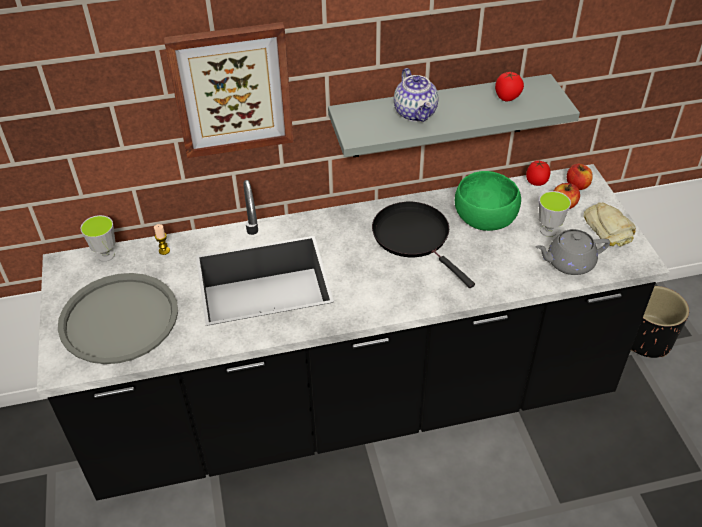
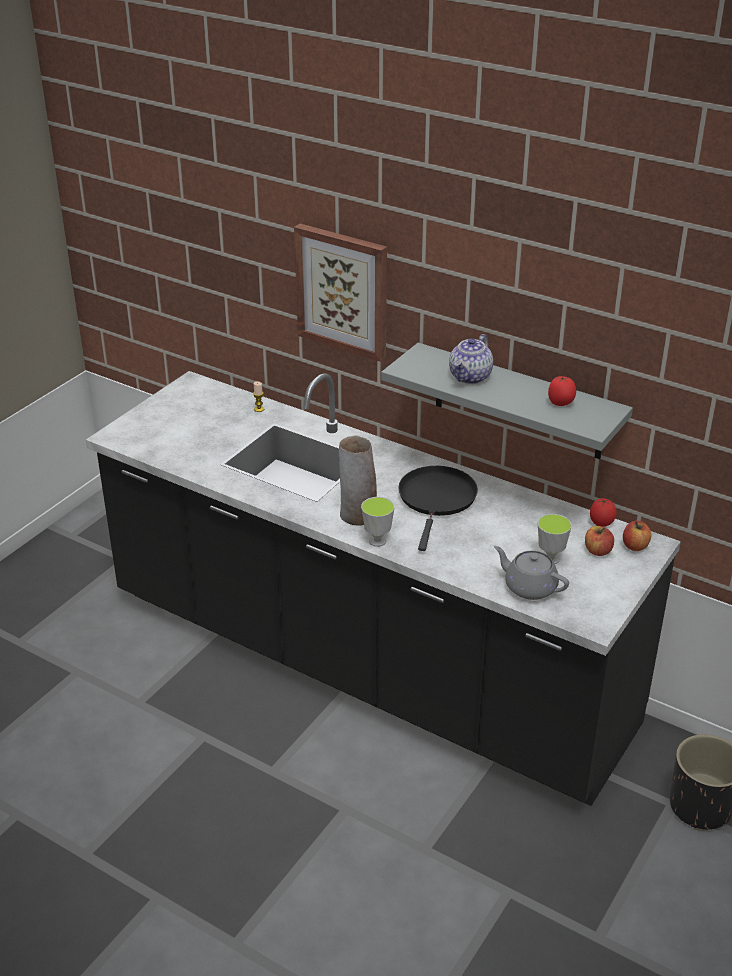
camera: 45 degrees right, 10 degrees down
(106, 255) = (221, 392): cup -> cup (377, 541)
(119, 319) = (178, 430): grey tray -> none
(382, 292) = (357, 516): none -> vase
(485, 219) = (512, 521): green bowl -> none
(608, 228) = (607, 588): bread -> none

